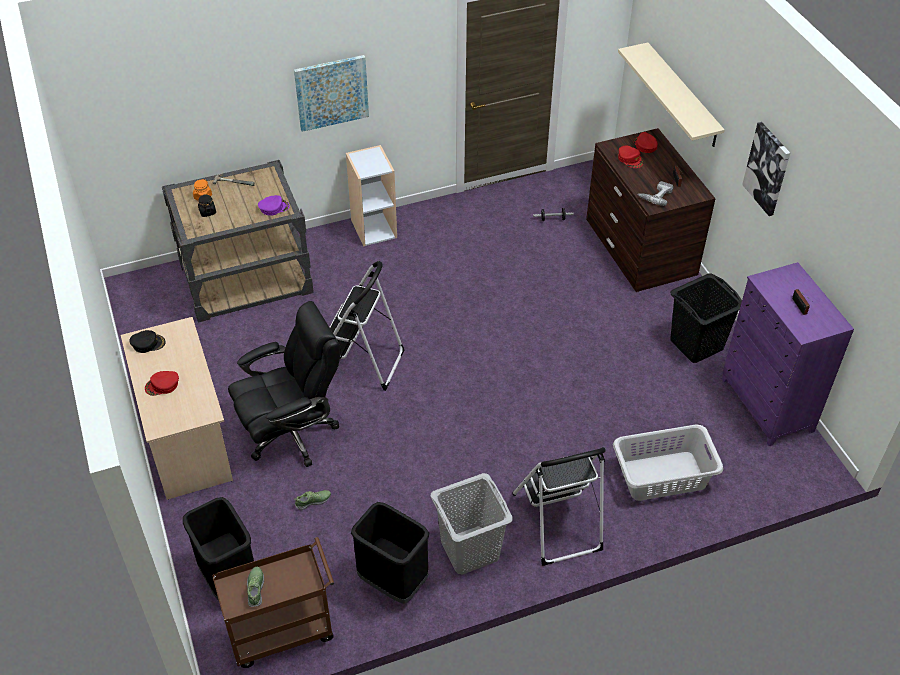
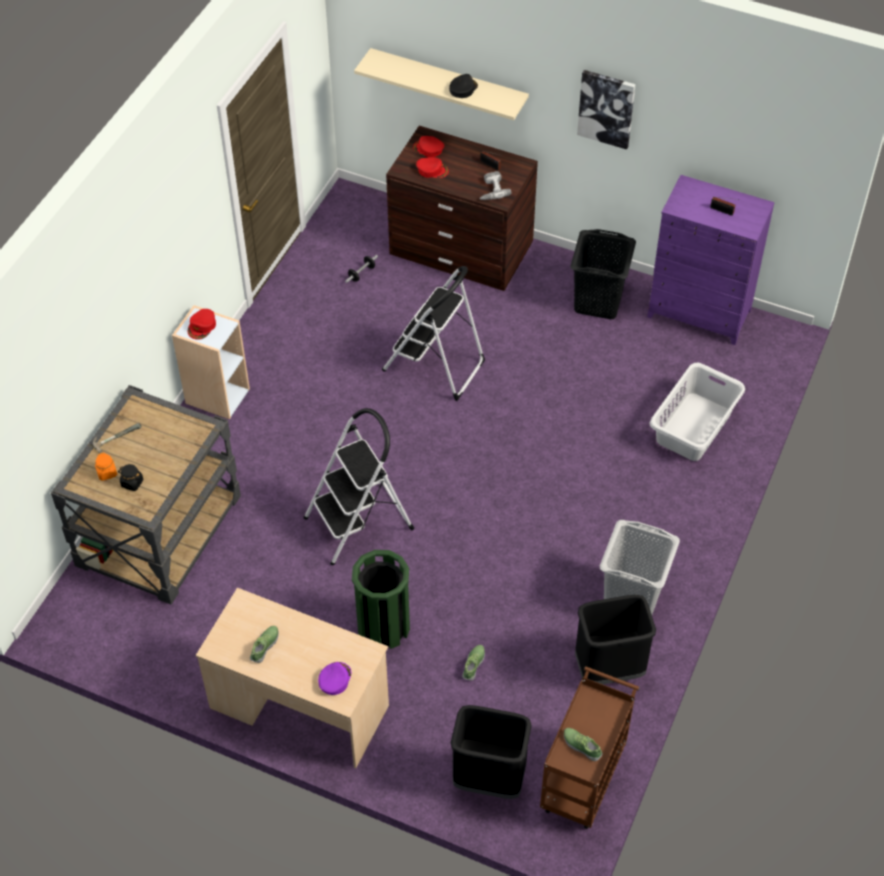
camera: 45 degrees left, 5 degrees up
(148, 343) = (232, 641): black cap -> black cap (463, 89)
(160, 361) = (265, 646): none -> shoe
(162, 385) = (297, 664): red cap -> red cap (202, 326)
(274, 207) = (189, 433): purple cap -> purple cap (334, 679)
(291, 432) = (383, 627): black office chair -> green trash can
(331, 92) = (150, 280): picture -> none
(557, 524) = (667, 524): step ladder -> step ladder (435, 367)

